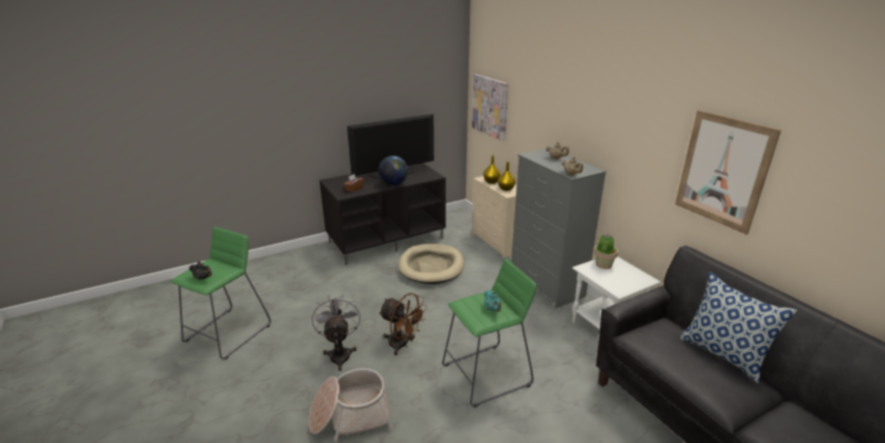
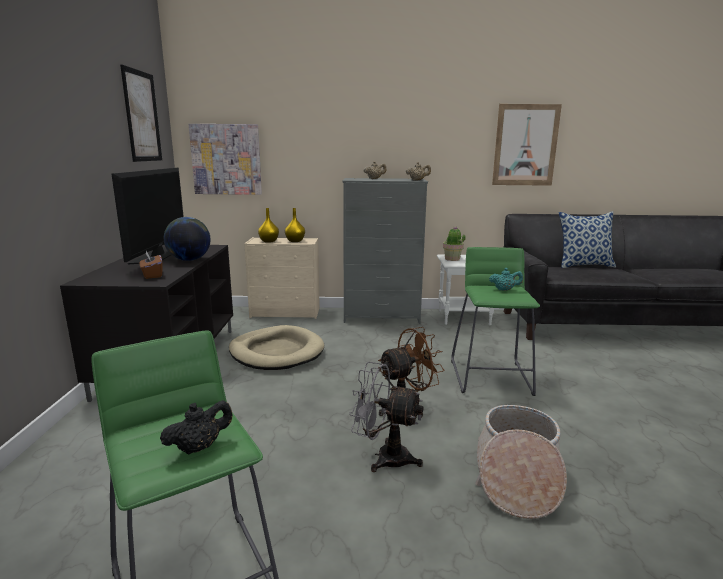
camera: 60 degrees left, 10 degrees down
(425, 73) = (142, 116): none -> picture

